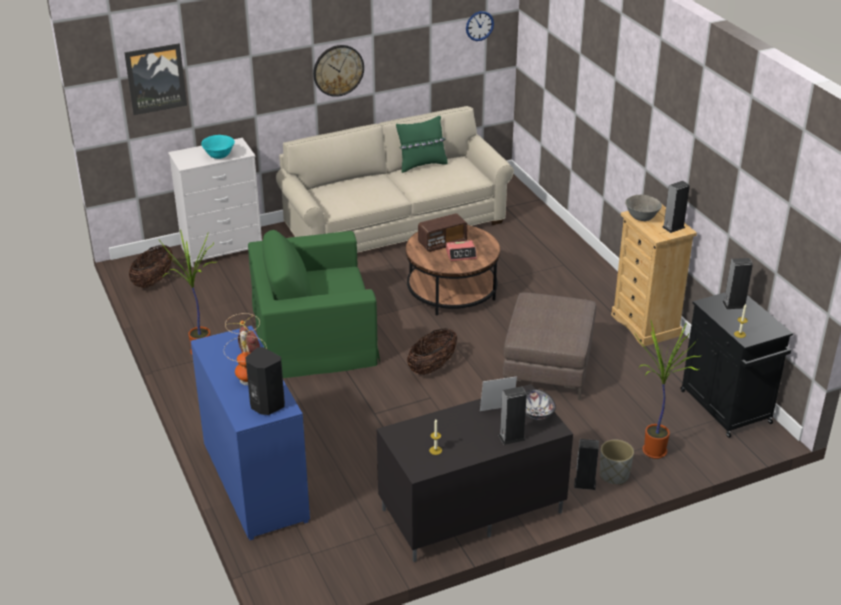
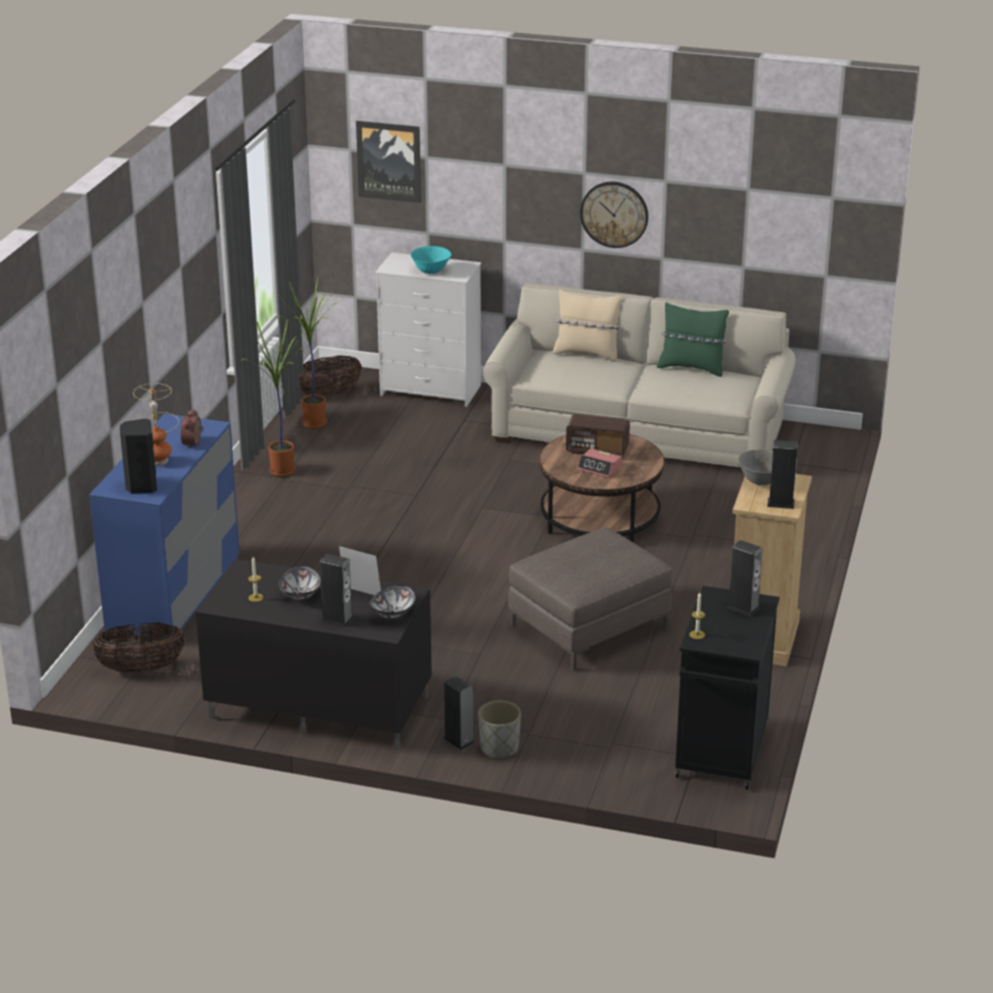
camera: 40 degrees right, 5 degrees down
(313, 333) = (404, 498): green armchair -> none
(345, 180) = (587, 353): none -> beige pillow
(432, 367) = (471, 575): basket -> basket (141, 668)
(459, 432) = (299, 594): none -> bowl
(479, 26) = (819, 209): wall clock -> none
(655, 453) = (573, 751): potted plant -> potted plant (313, 424)

